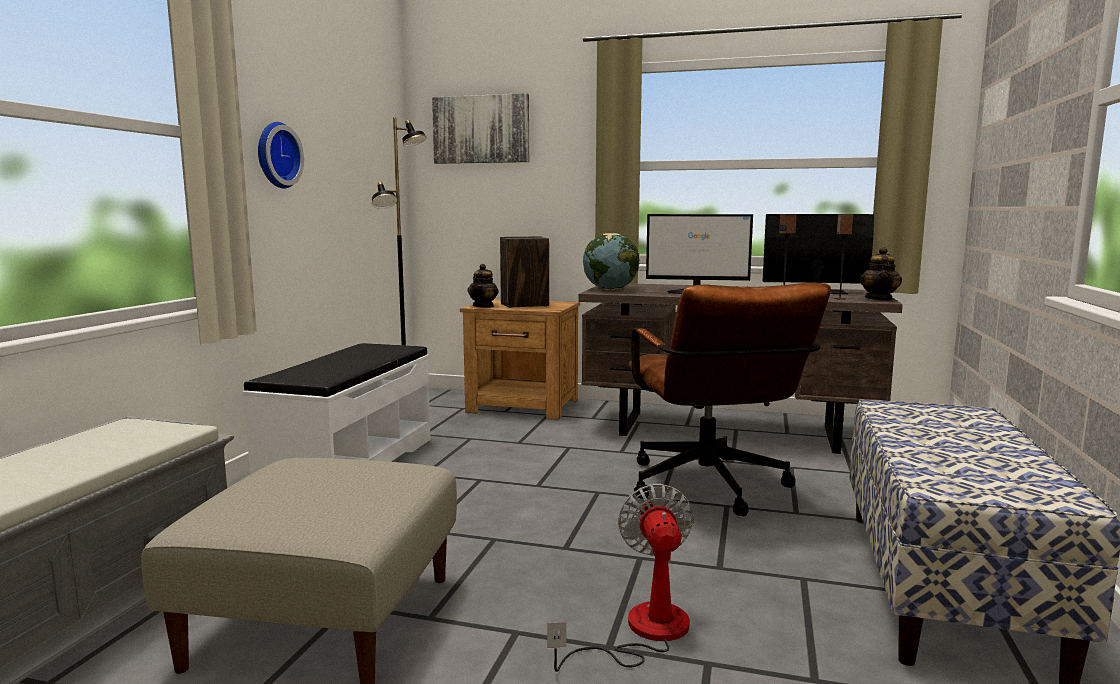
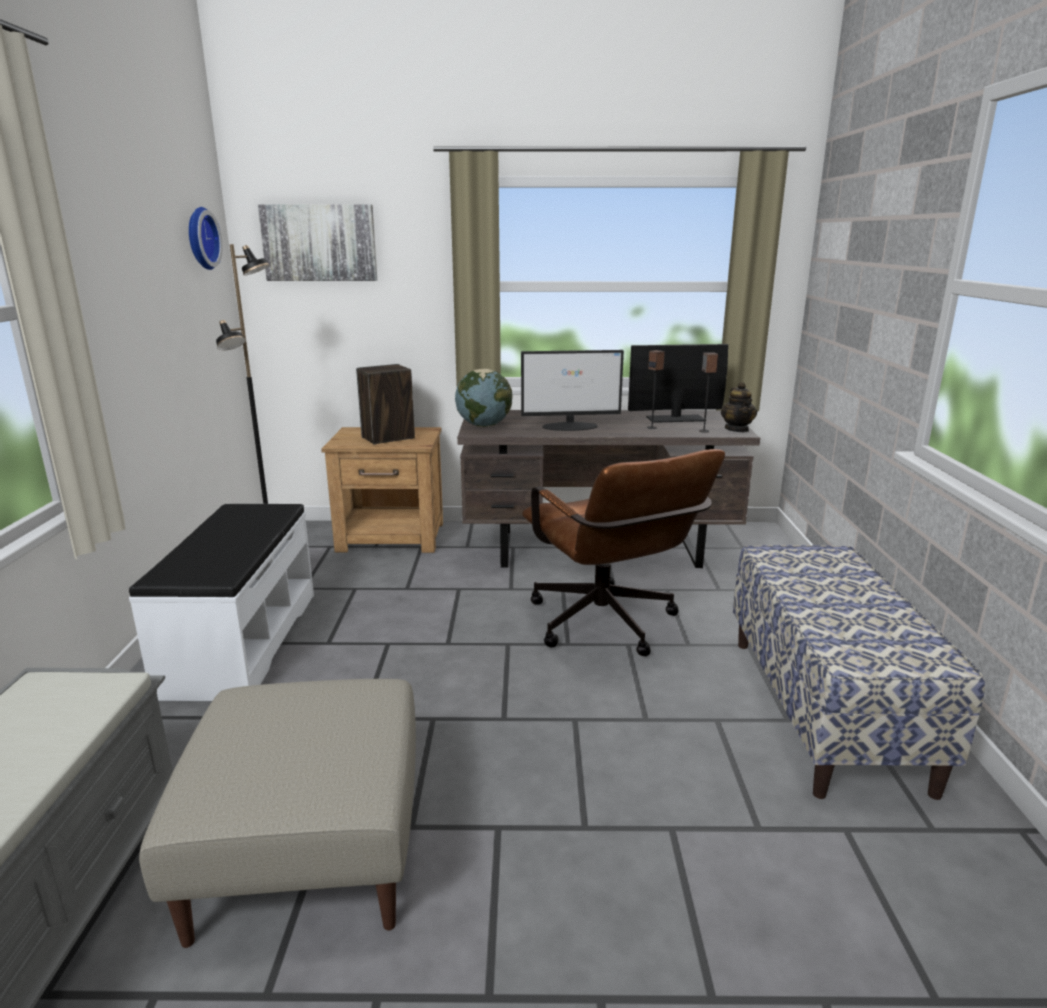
camera: 15 degrees left, 10 degrees up
(275, 155) = (109, 311): wall clock -> wall clock (200, 238)
(483, 306) = (345, 443): teapot -> none
(642, 632) = (607, 806): fan -> none

